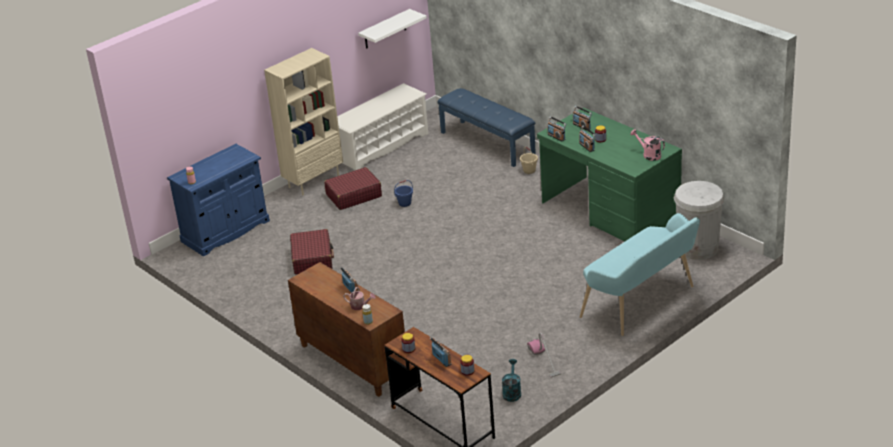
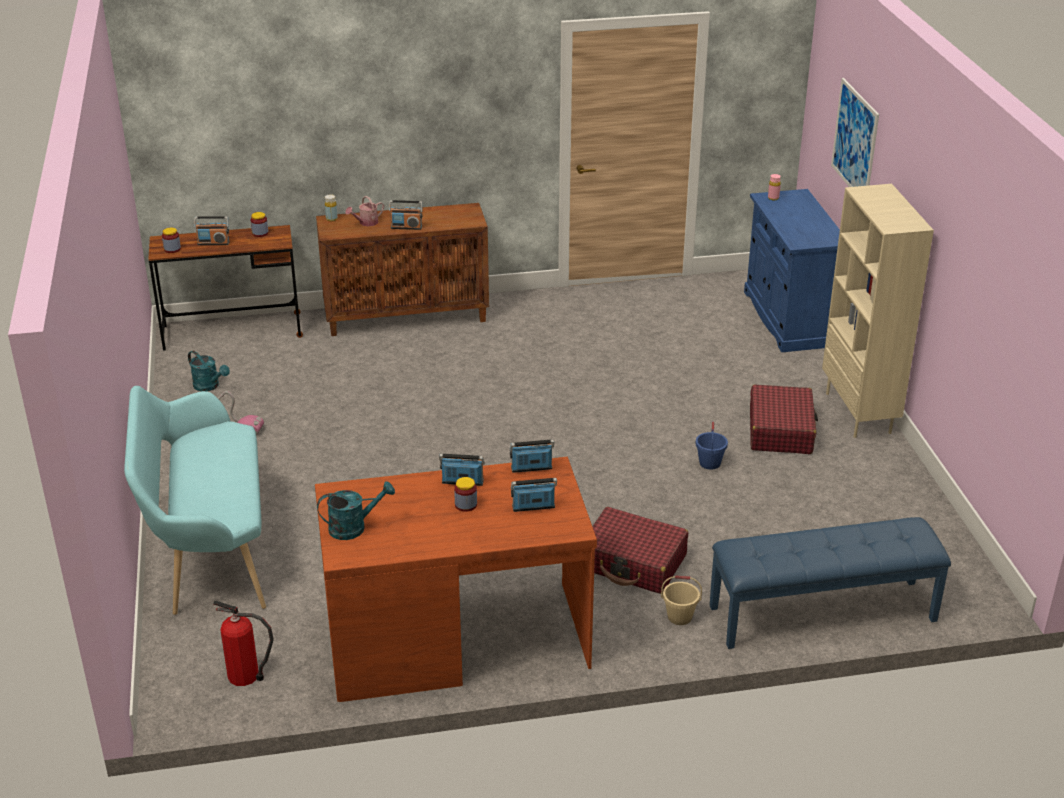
camera: 120 degrees right, 0 degrees up
(206, 97) = (855, 141): none -> picture
(312, 259) = (649, 354): red suitcase -> red suitcase (633, 562)
(382, 147) = (915, 504): white shoe rack -> none
(385, 29) = (1015, 354): white shelf -> none
(609, 212) = (455, 638): green desk -> brown desk
(649, 155) = (354, 527): pink watering can -> turquoise watering can
(698, 248) = (246, 675): white trash can -> fire extinguisher

